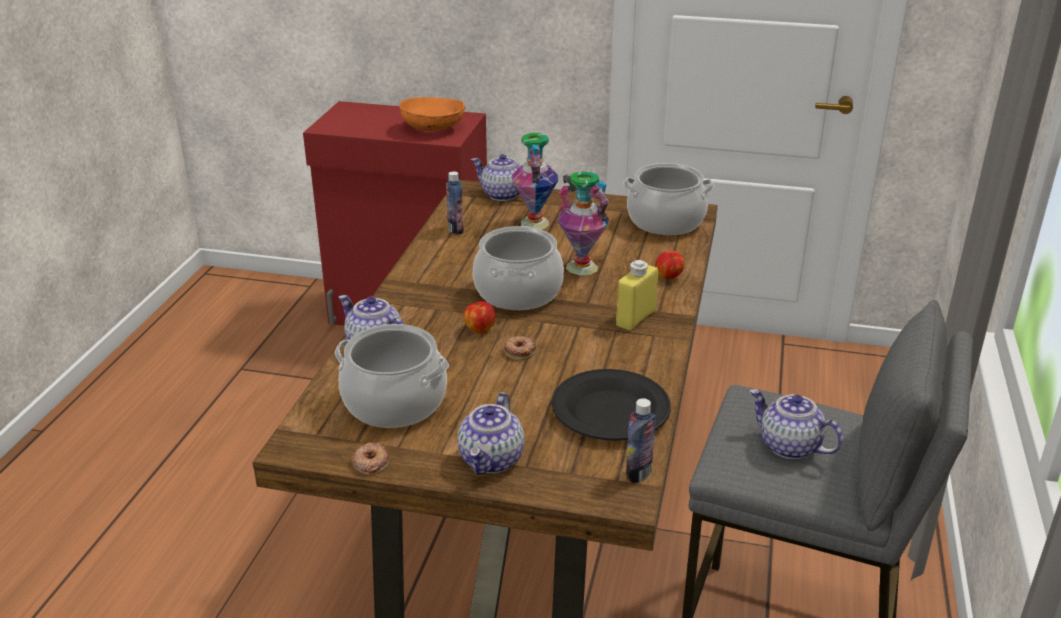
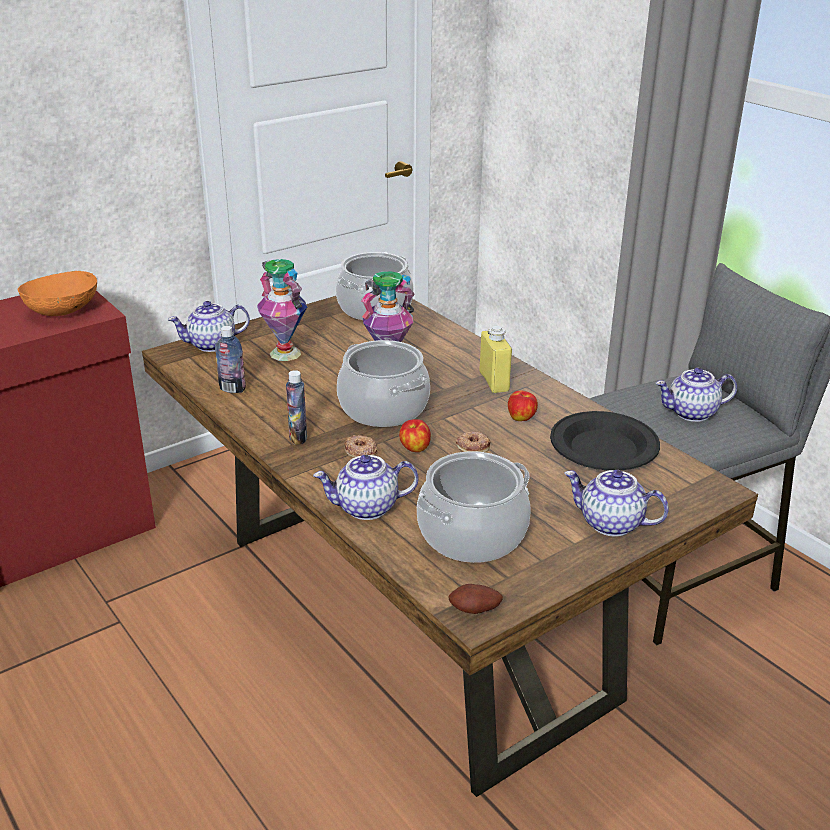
camera: 50 degrees left, 0 degrees up
(298, 444) = (475, 611): none -> potato
(370, 462) = (548, 583): donut -> donut (360, 450)
(492, 460) = (610, 523): teapot -> teapot turned 150 degrees clockwise
(638, 474) = (693, 472): bottle -> bottle (298, 437)
(669, 277) = (456, 344): apple -> apple (521, 418)

